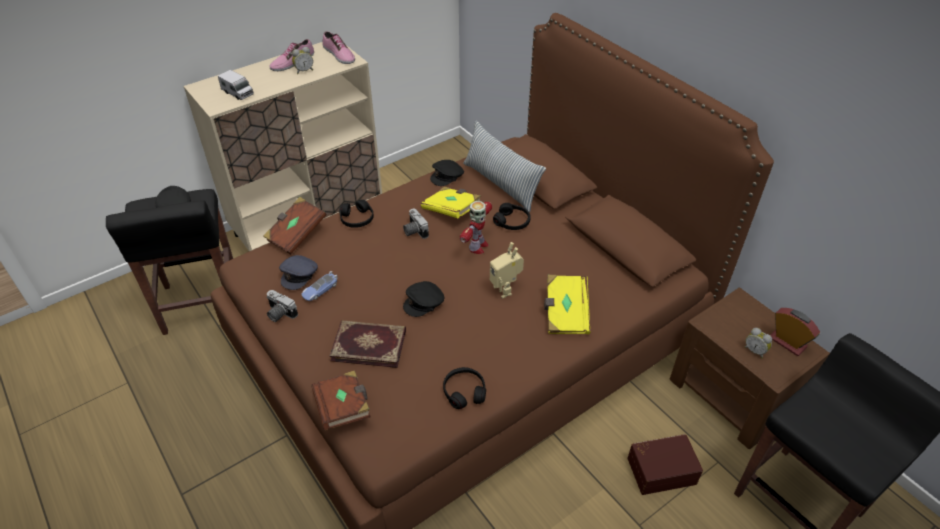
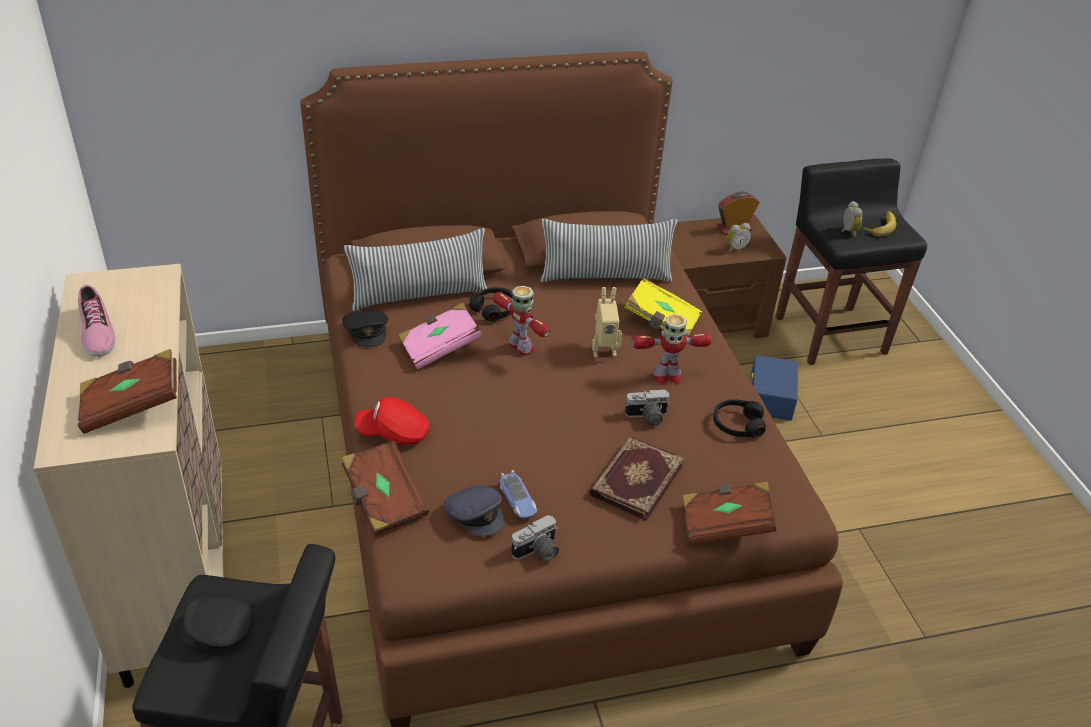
camera: 70 degrees left, 5 degrees down
(238, 93) = (132, 406): toy truck -> brown book
(304, 71) = (137, 325): alarm clock -> alarm clock (847, 231)
(338, 55) = (127, 283): shoe -> none
(357, 219) = (393, 433): black headphones -> red cap
(414, 231) = (456, 389): camera -> camera (647, 418)
(424, 302) = (590, 416): black cap -> none
(451, 211) = (440, 348): yellow book -> pink book
(496, 333) = (666, 377): none -> toy robot
(600, 266) = (605, 276): none -> pillow
(660, 469) = (768, 397): brown storage box -> blue storage box
(859, 441) = (879, 226): none -> banana

